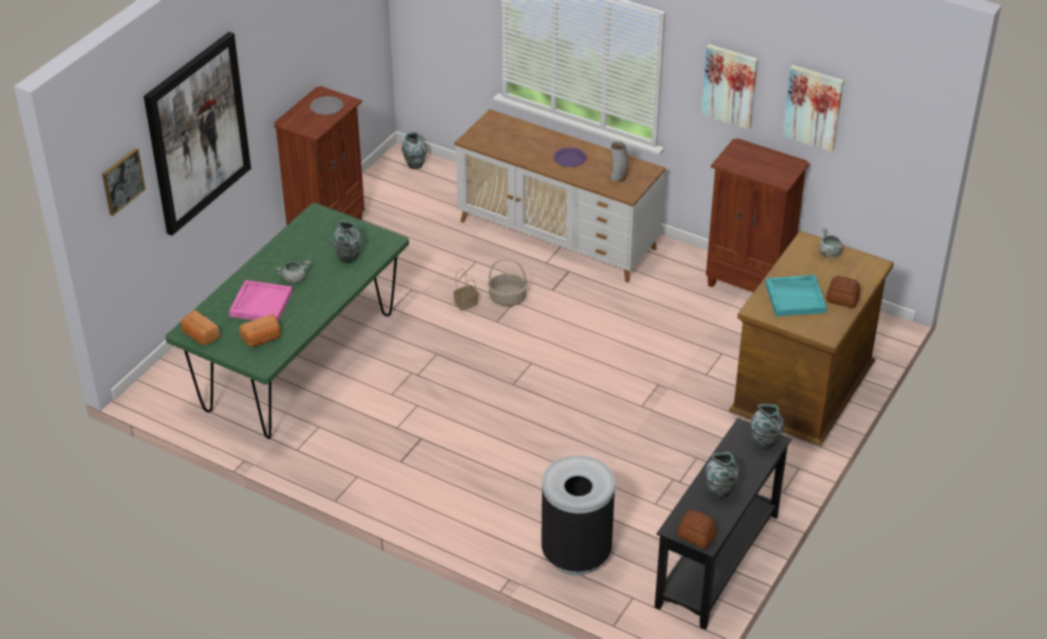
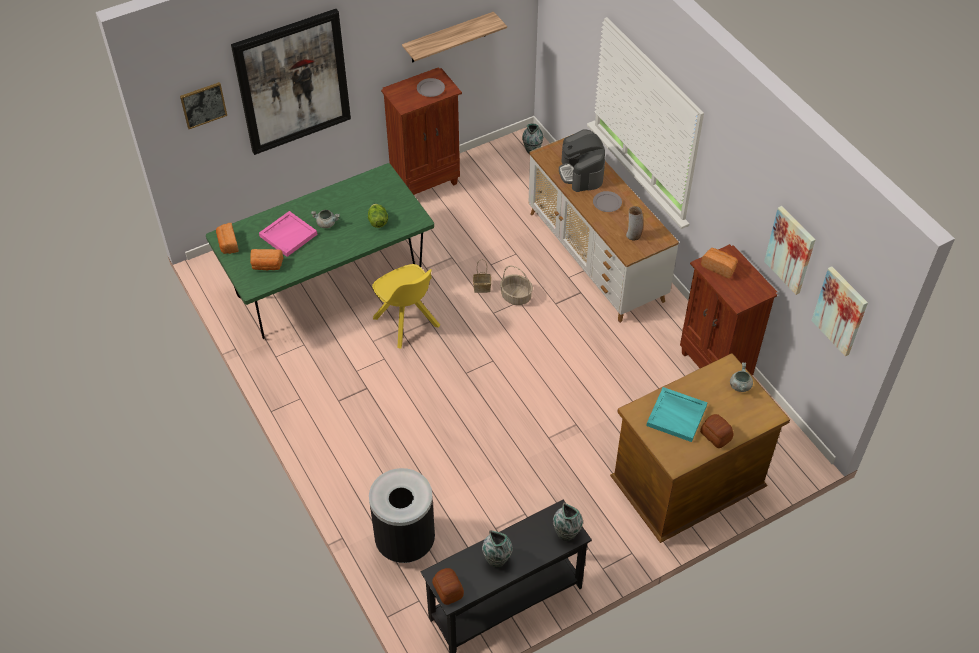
camera: 30 degrees right, 10 degrees up
(321, 48) = (448, 38): none -> shelf
(348, 257) = (378, 222): vase -> lettuce
(414, 364) = (406, 323): none -> yellow chair
(523, 143) = (581, 173): none -> coffee machine
(570, 159) = (607, 203): purple plate -> grey plate
(730, 86) = (737, 199): picture -> picture (840, 311)
(740, 159) = (719, 267): none -> bread

